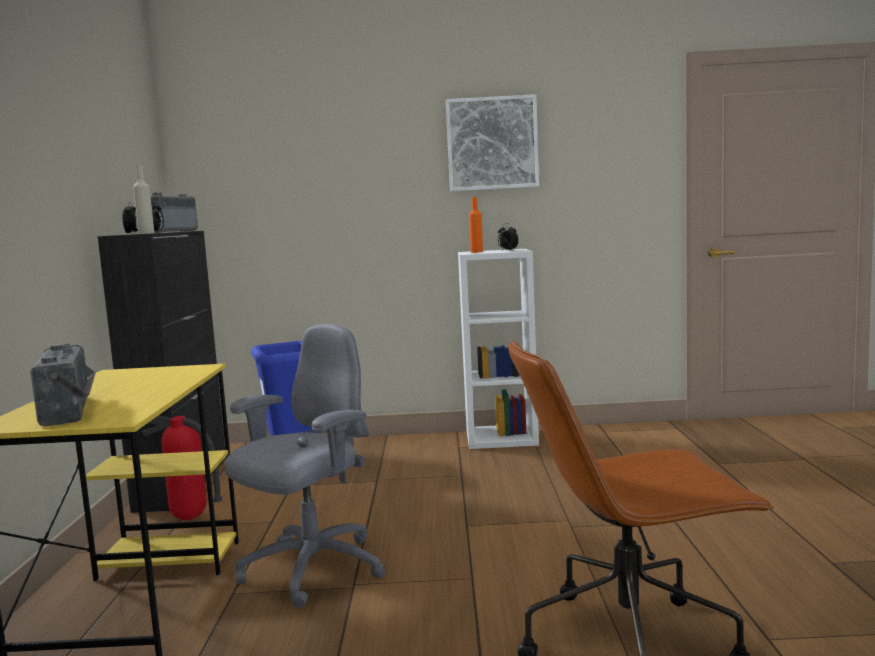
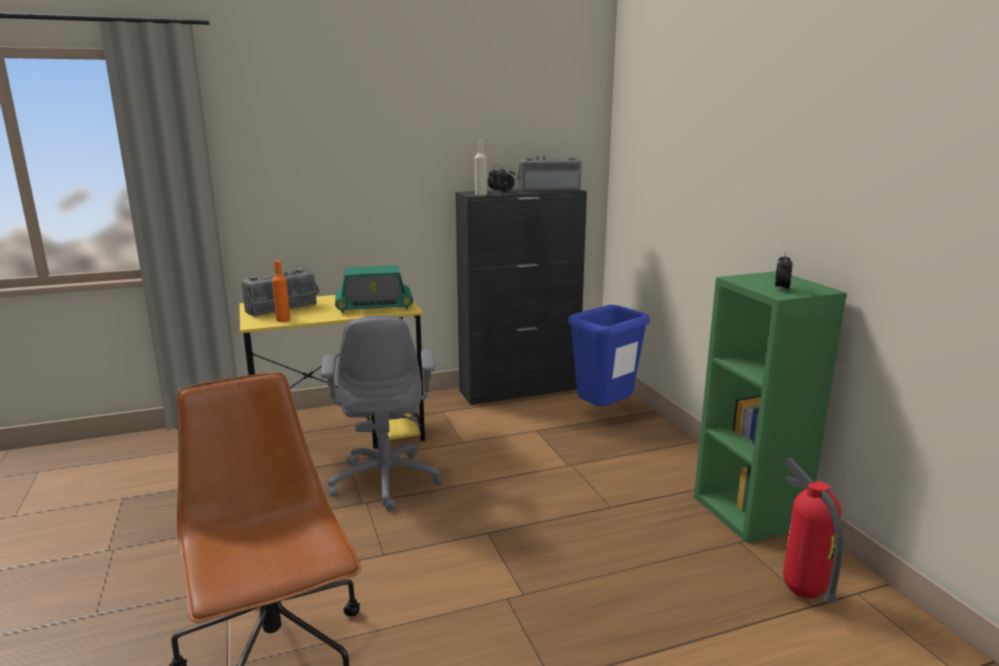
camera: 70 degrees right, 10 degrees up
(160, 377) = (374, 306): none -> radio
(188, 519) = (456, 412): fire extinguisher -> fire extinguisher (801, 593)
(311, 570) = (386, 479): grey office chair -> grey office chair turned 60 degrees clockwise
(476, 252) = (759, 279): orange bottle -> orange bottle (283, 319)
(492, 143) = (842, 131): picture -> none
(502, 438) = (750, 512): white bookcase -> green bookcase

